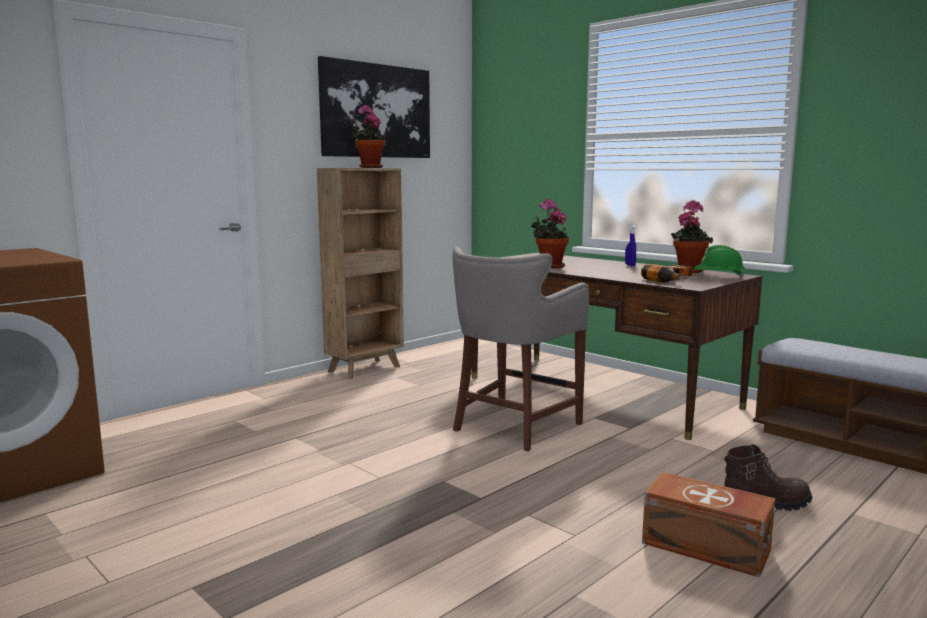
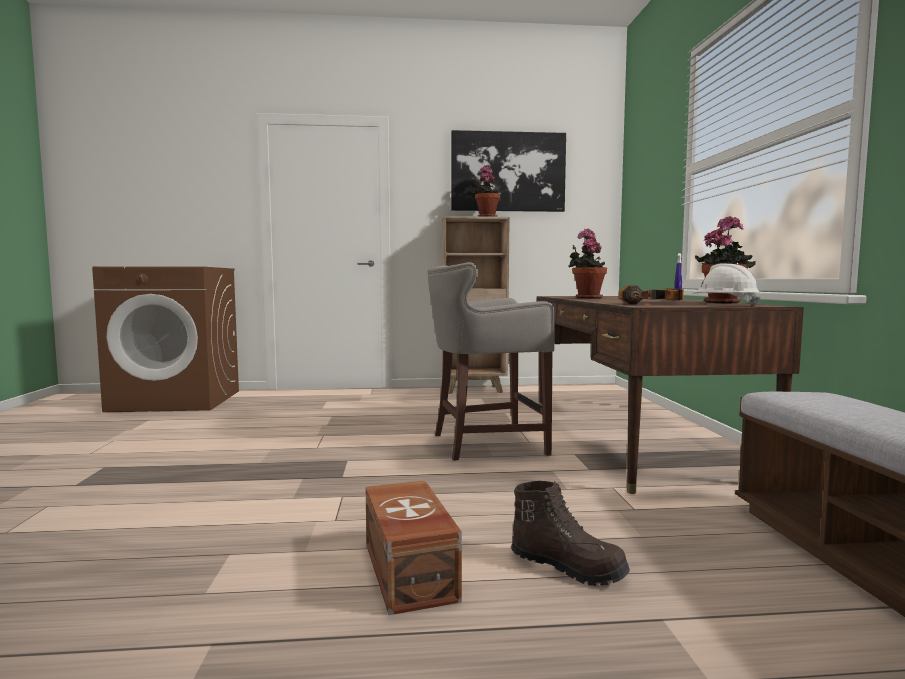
camera: 40 degrees right, 5 degrees down
(718, 277) = (724, 305): green hard hat -> white hard hat

